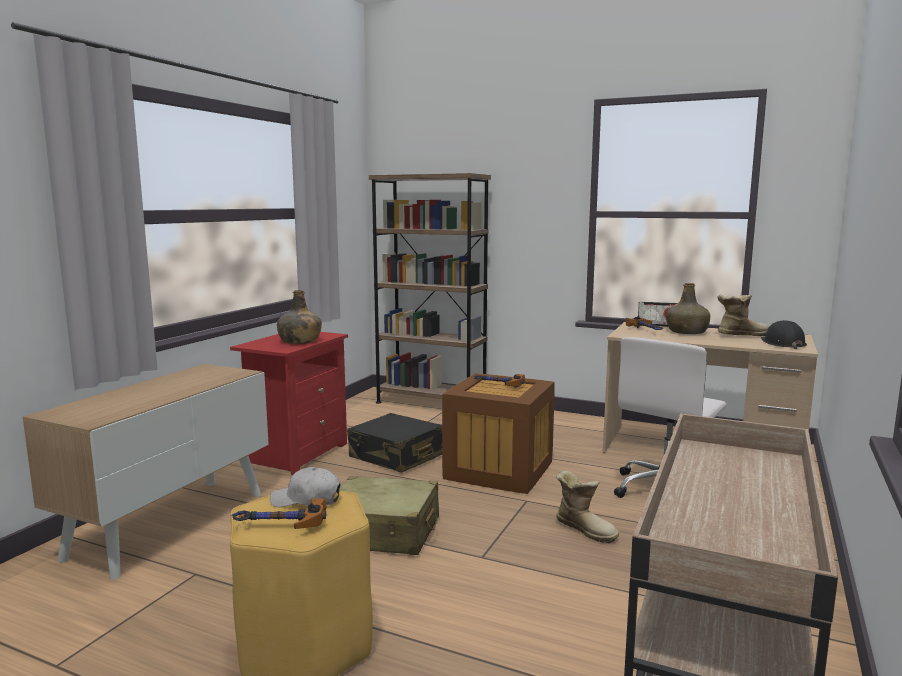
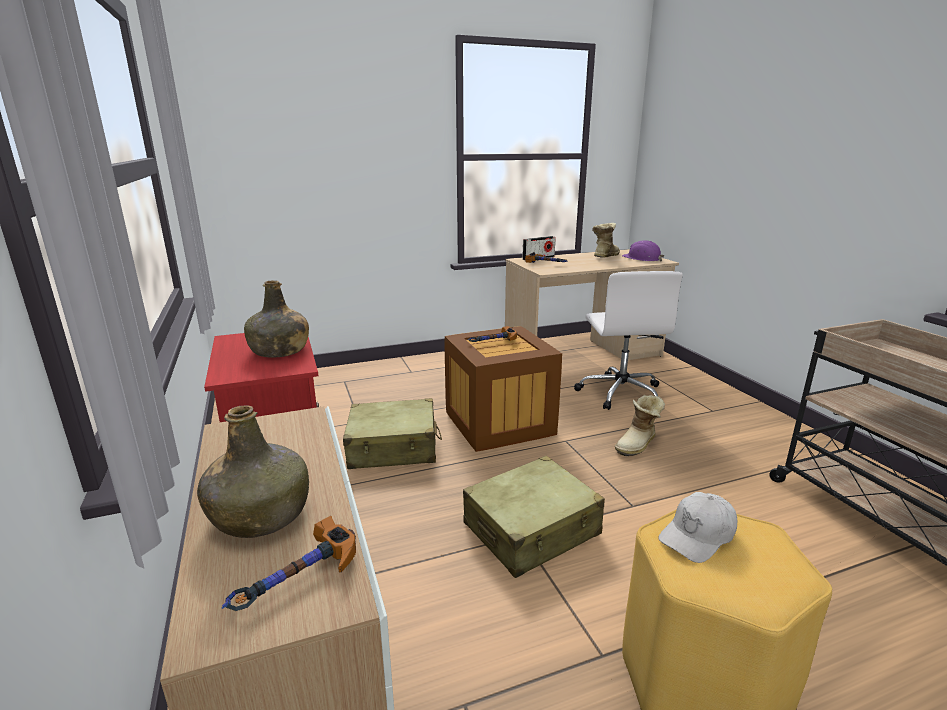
camera: 45 degrees left, 10 degrees up
(278, 527) = (764, 581): hammer -> hammer (296, 583)
(396, 456) = (393, 448): black suitcase -> beige suitcase
(431, 403) = (317, 380): brown bookcase -> none
(585, 529) = (638, 445): boot -> boot turned 135 degrees clockwise
(687, 332) = (571, 260): green bottle -> green bottle (261, 515)
(782, 343) = (642, 258): black hard hat -> purple hard hat

